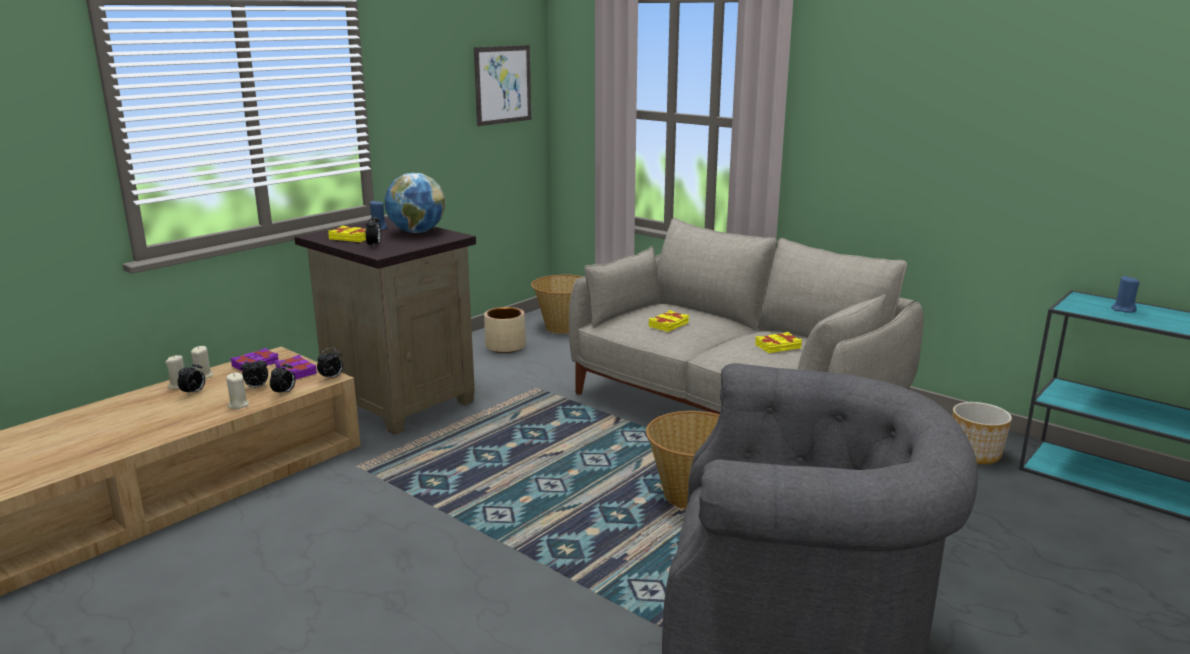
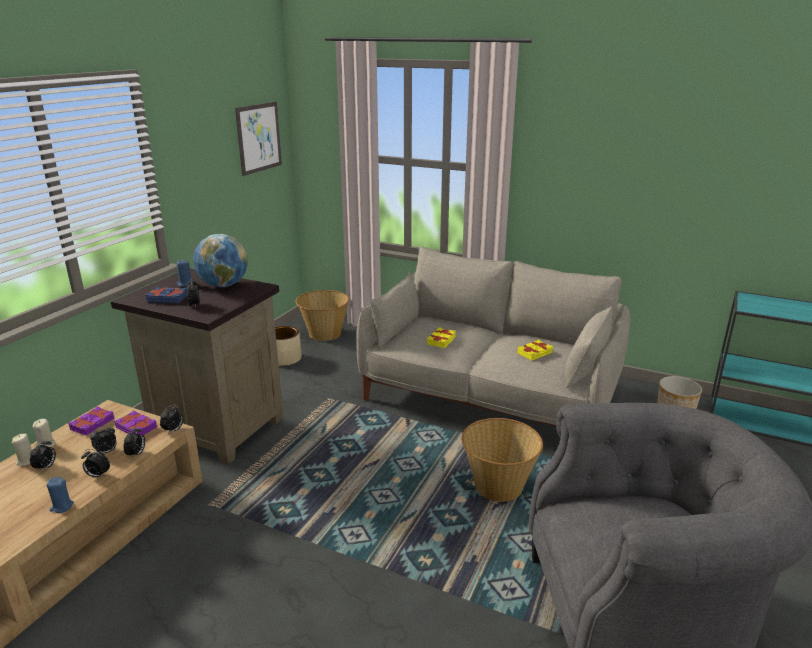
camera: 15 degrees left, 5 degrees up
(238, 405) = (98, 475): beige candle -> alarm clock
(351, 238) = (167, 298): yellow book -> blue book
(1123, 309) = (781, 306): blue candle -> blue candle (62, 507)

